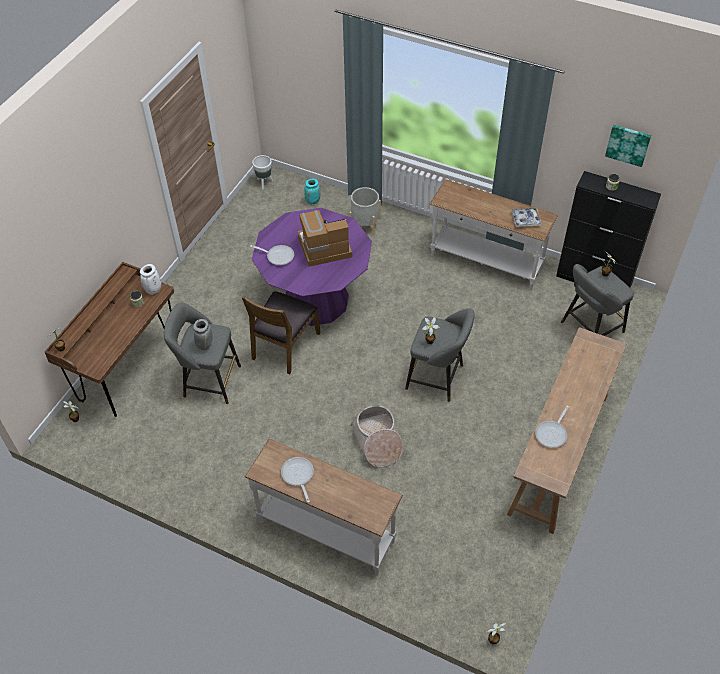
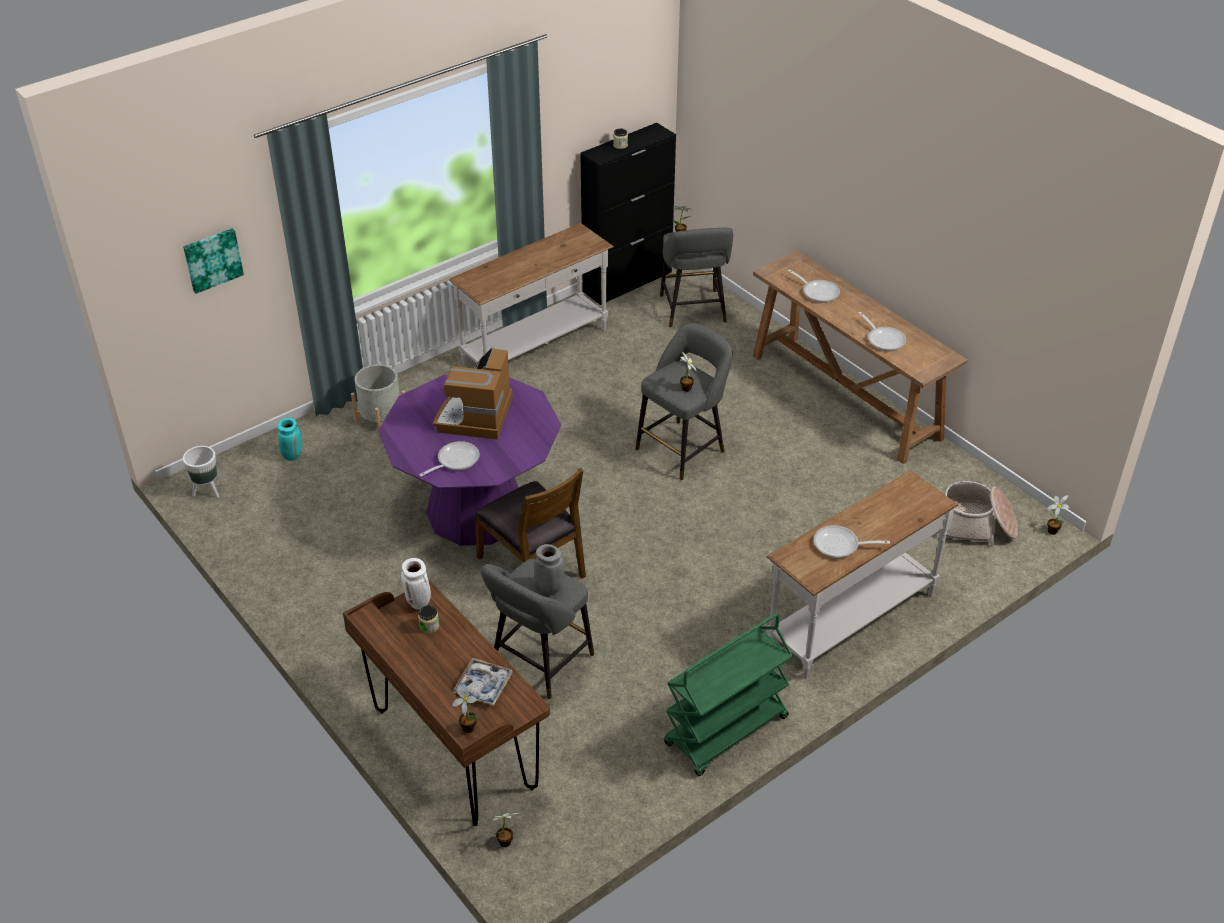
camera: 65 degrees left, 10 degrees down
(196, 494) = (726, 732): none -> green cart
(377, 442) = (745, 531): basket -> basket (975, 526)
(525, 219) = (571, 245): tray -> tray (483, 686)
(582, 374) = (818, 292): none -> frying pan
(628, 144) = (614, 87): picture -> picture (212, 259)

